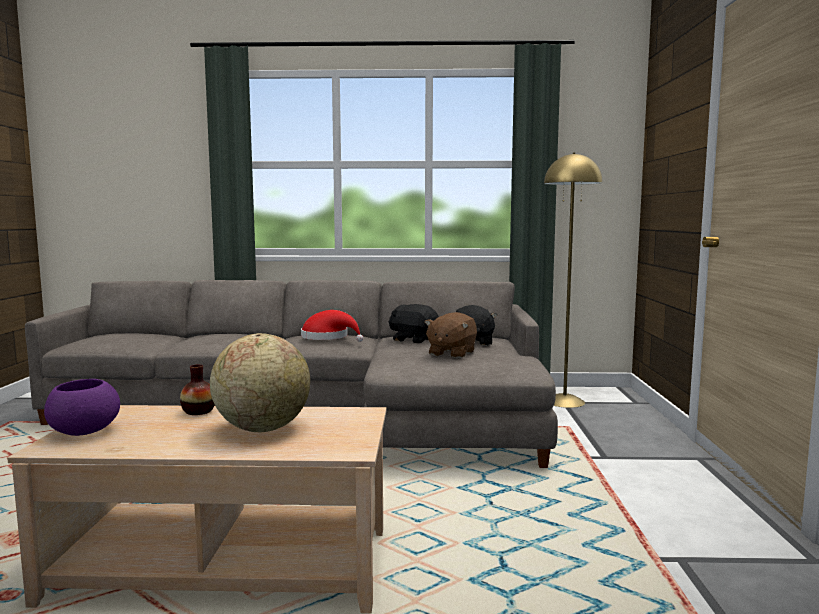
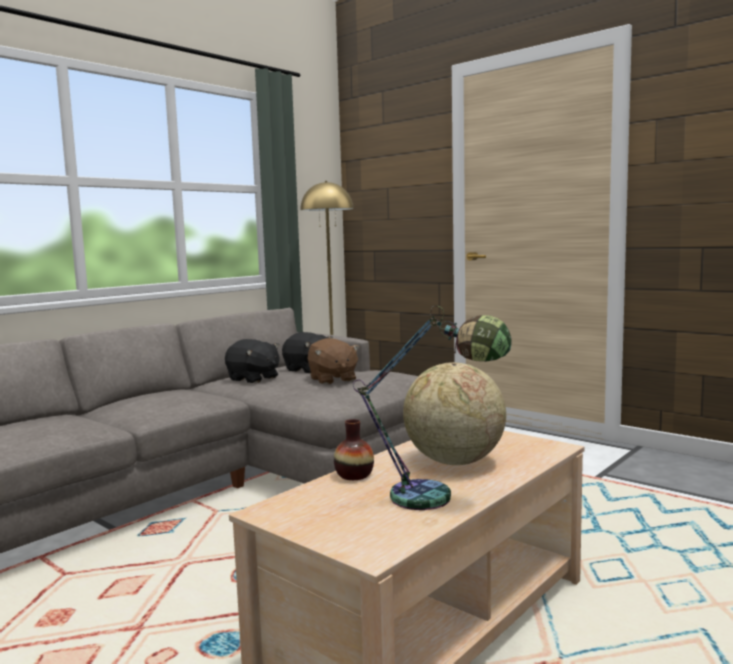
camera: 50 degrees left, 0 degrees up
(83, 431) = (337, 530): purple bowl -> none
(163, 442) = (439, 499): none -> table lamp
(328, 338) = (168, 396): red hat -> none
(414, 339) = (253, 379): black plush toy -> black plush toy turned 120 degrees counterclockwise

